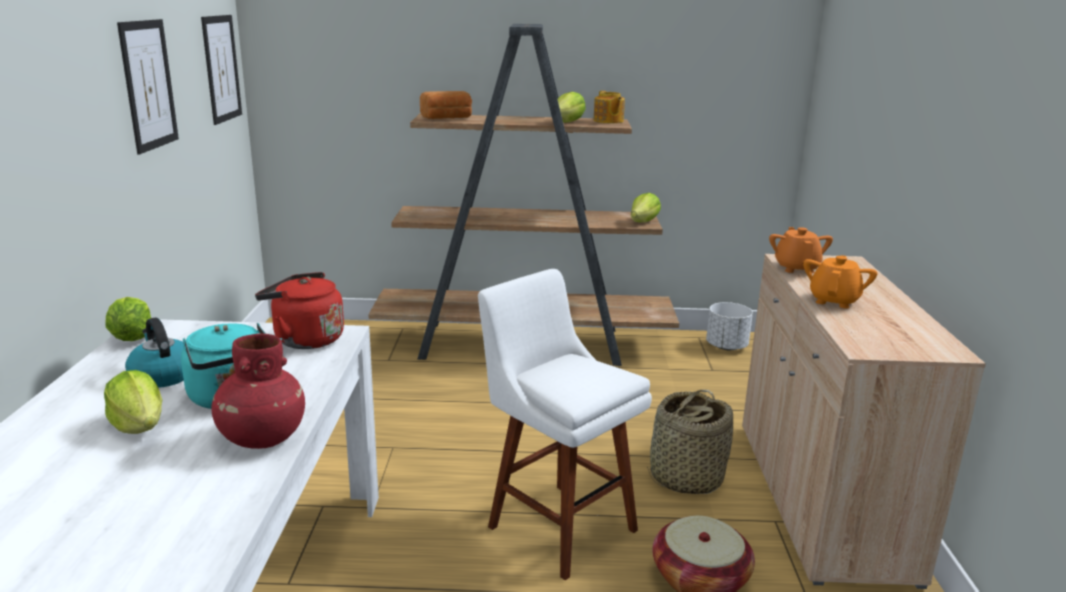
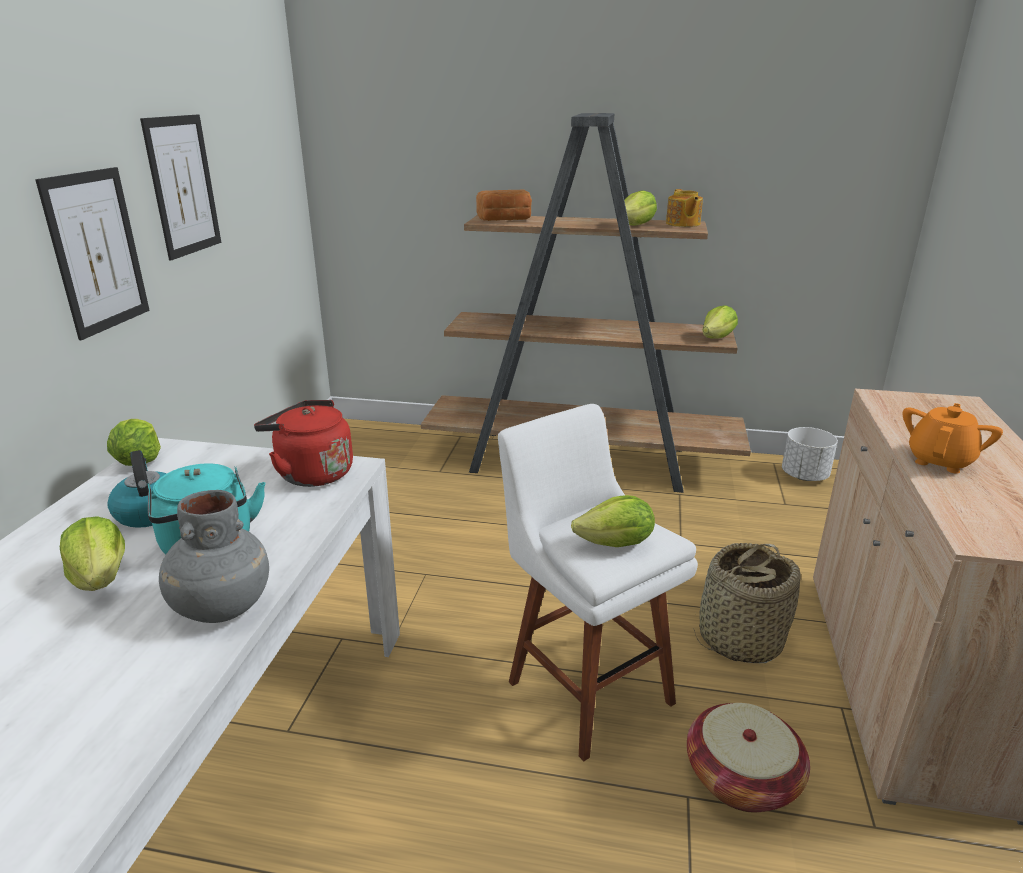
camera: 10 degrees right, 5 degrees up
(221, 68) = (276, 166): picture -> picture (97, 252)
(262, 438) = (221, 606): red vase -> grey vase
(585, 381) = (616, 544): none -> lettuce
(796, 268) = (893, 410): orange teapot -> none

